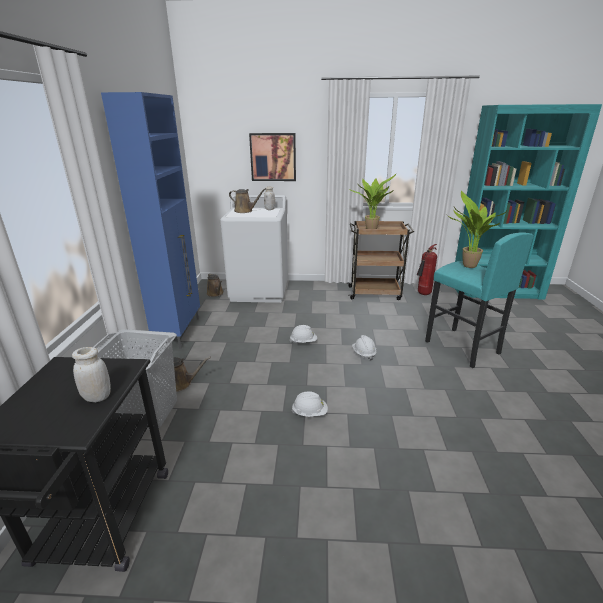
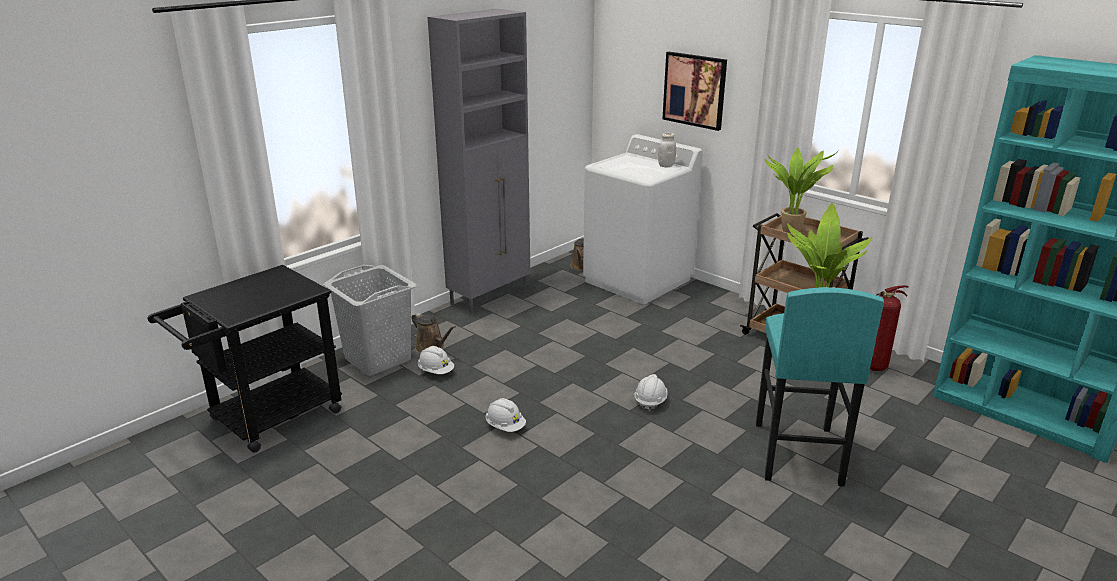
camera: 40 degrees right, 0 degrees up
(97, 397) = (268, 301): white jar -> none
(179, 332) = (490, 296): blue cabinet -> grey cabinet
(245, 211) = (630, 161): brown watering can -> none
(303, 342) = (601, 359): white hard hat -> white hard hat (436, 371)

